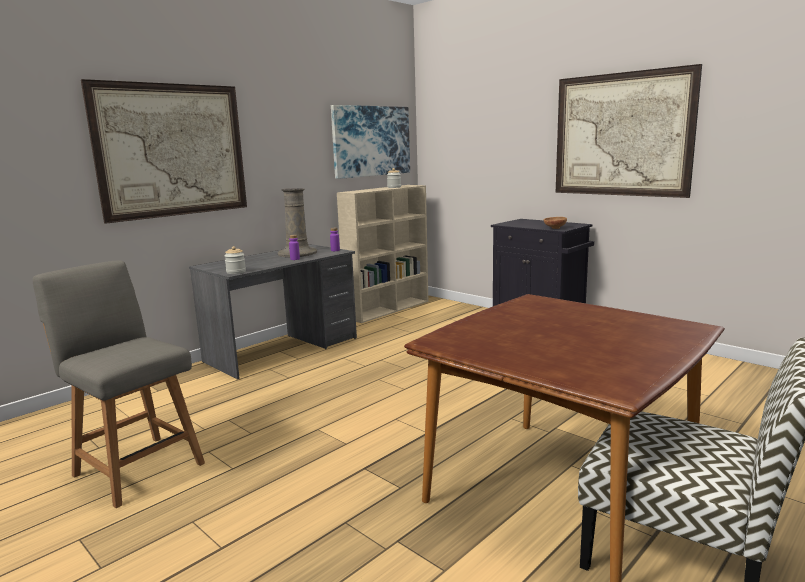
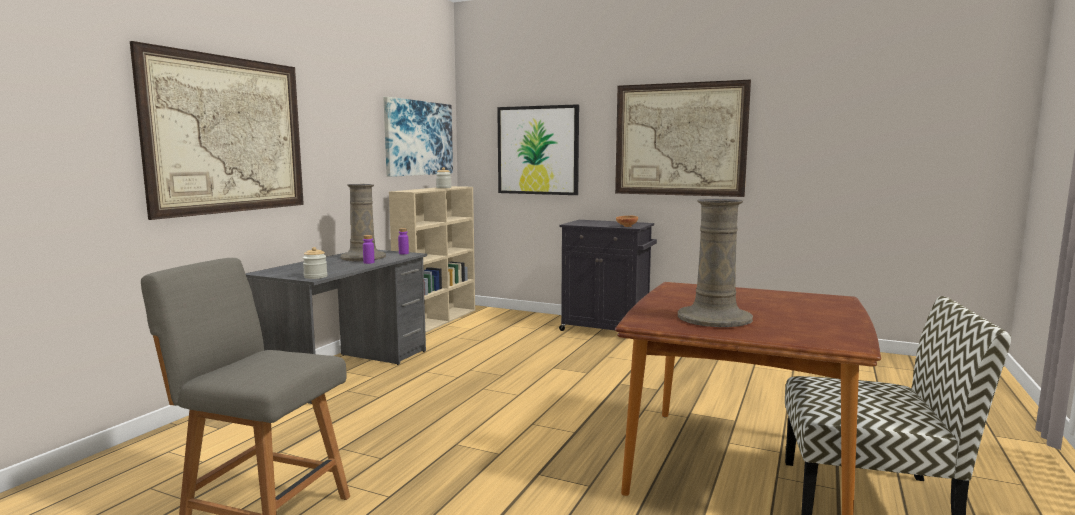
camera: 20 degrees left, 5 degrees down
(485, 149) = (538, 150): none -> picture
(516, 341) = (714, 318): none -> beige vase

